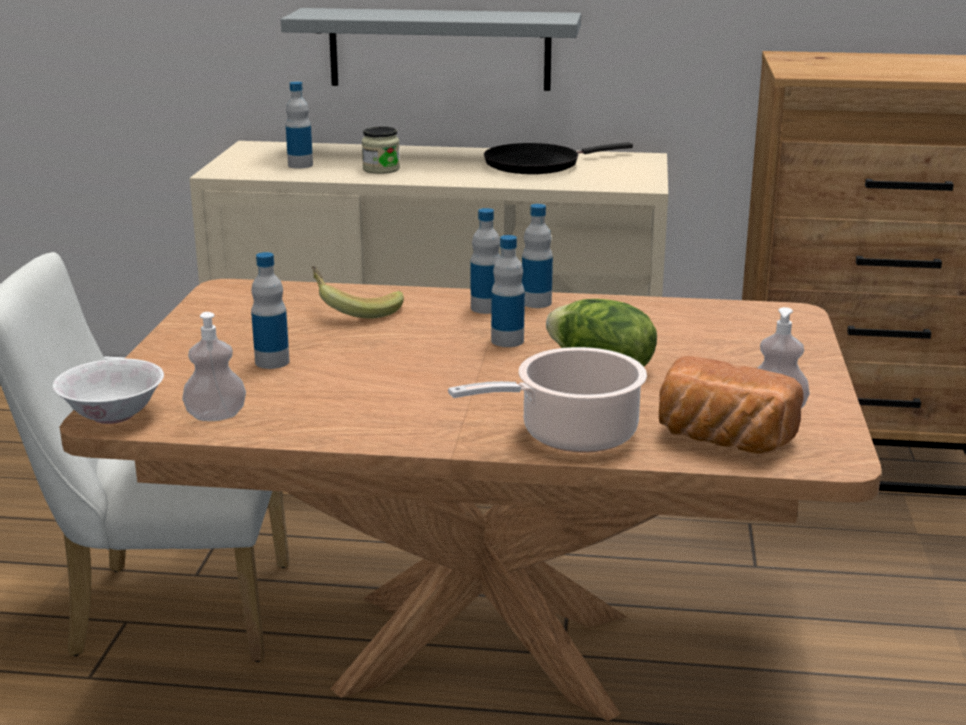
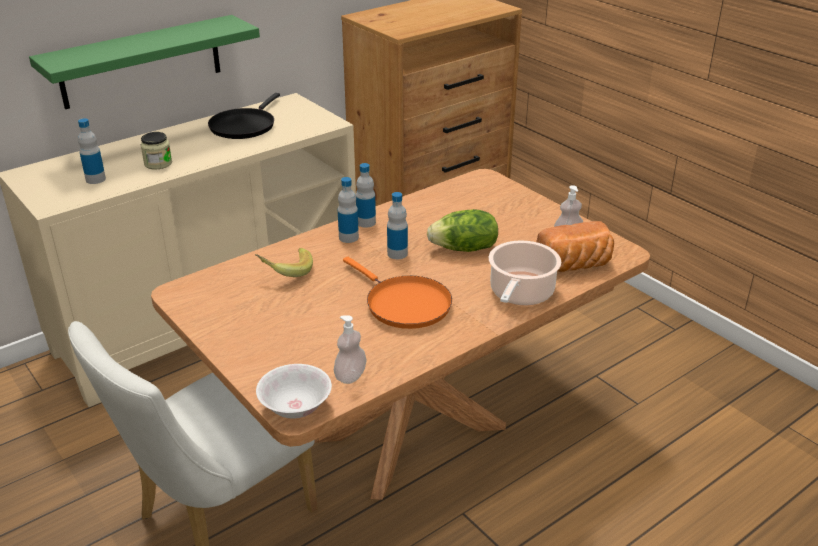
camera: 45 degrees left, 10 degrees up
(272, 362) = (309, 327): bottle -> none
(410, 385) = (404, 304): none -> orange frying pan
(439, 49) = (141, 62): grey shelf -> green shelf

